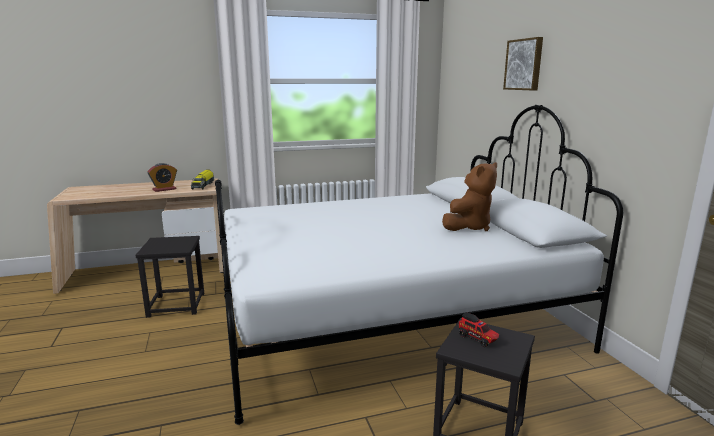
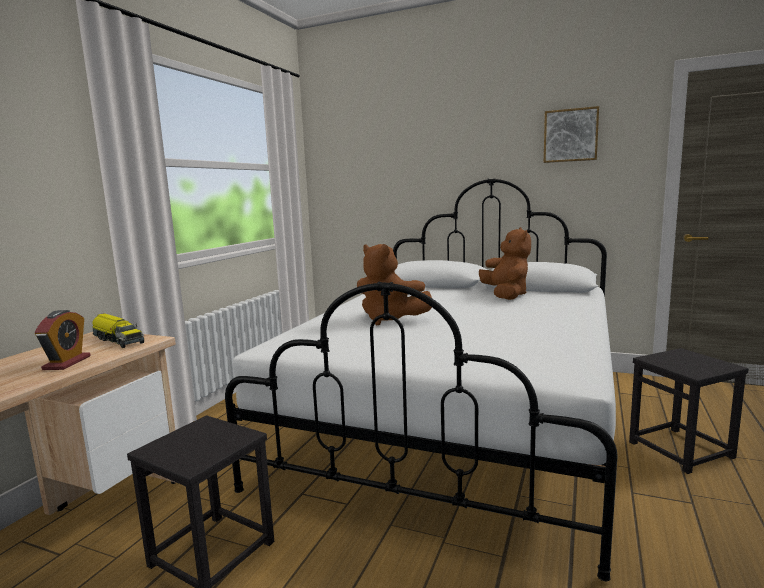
camera: 50 degrees left, 5 degrees down
(336, 216) = (390, 319): none -> brown plush toy
(478, 339) = (679, 362): toy truck -> none
(524, 64) = (456, 144): picture -> picture (570, 135)

